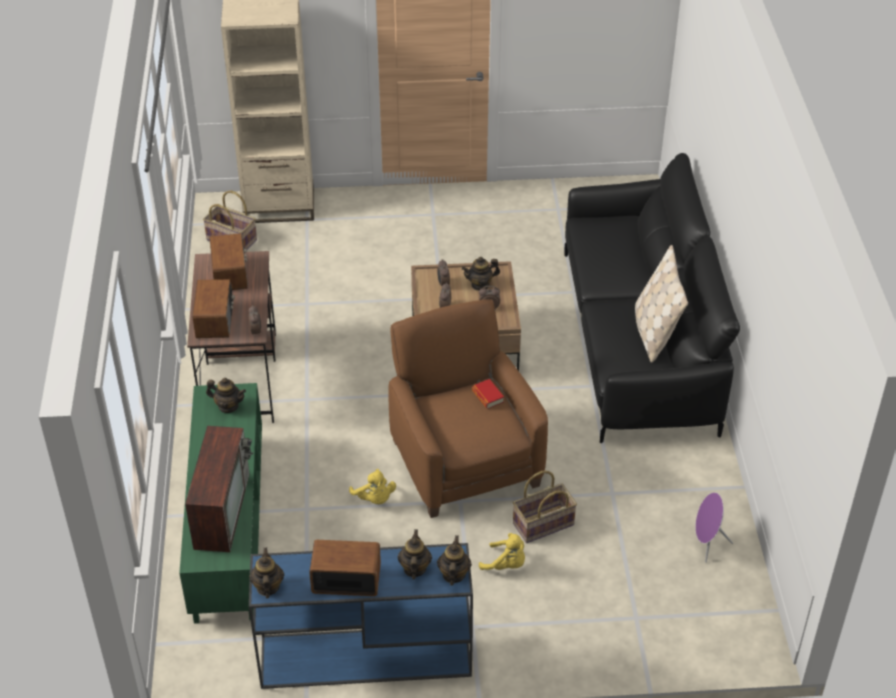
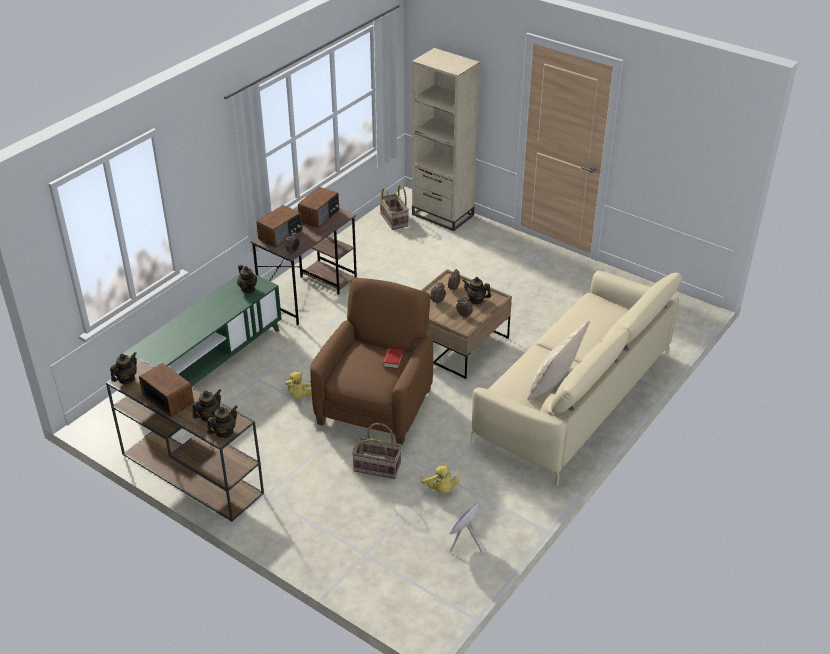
camera: 40 degrees right, 5 degrees down
(221, 509) = (178, 337): television -> none
(363, 657) = (190, 473): blue console table -> brown console table
(506, 564) = (327, 475): yellow plush toy -> yellow plush toy (440, 489)
(638, 340) = (574, 398): black sofa -> beige sofa

